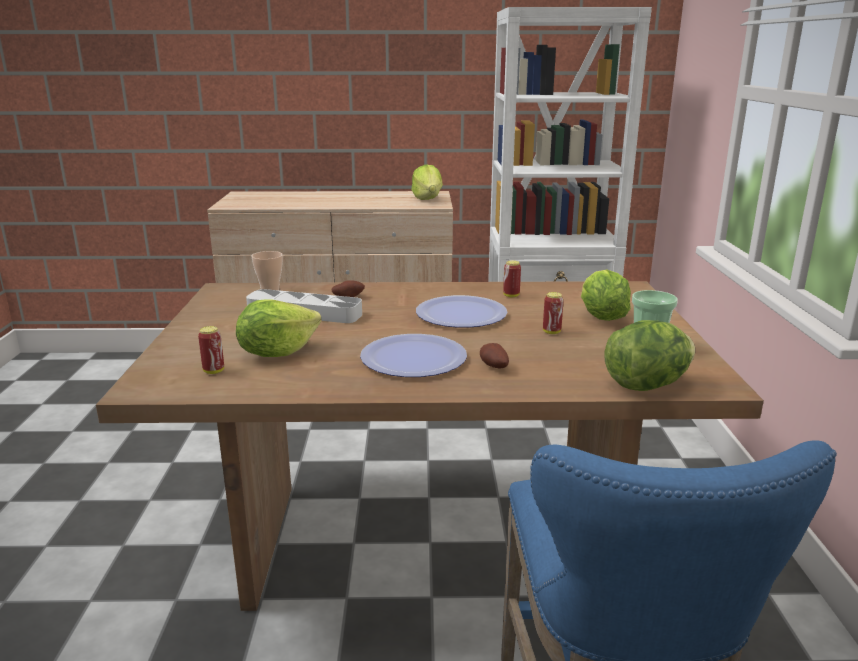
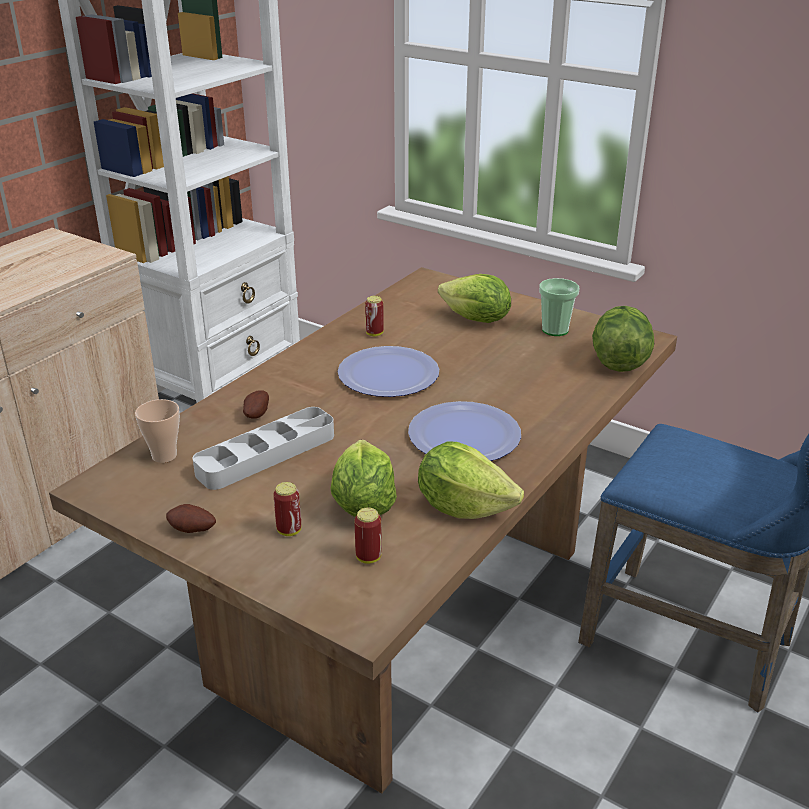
camera: 55 degrees left, 10 degrees up
(428, 199) = (68, 250): lettuce -> lettuce (463, 506)
(493, 367) = (523, 406): potato -> potato (192, 531)
(551, 332) = (481, 352): can -> can (289, 530)

